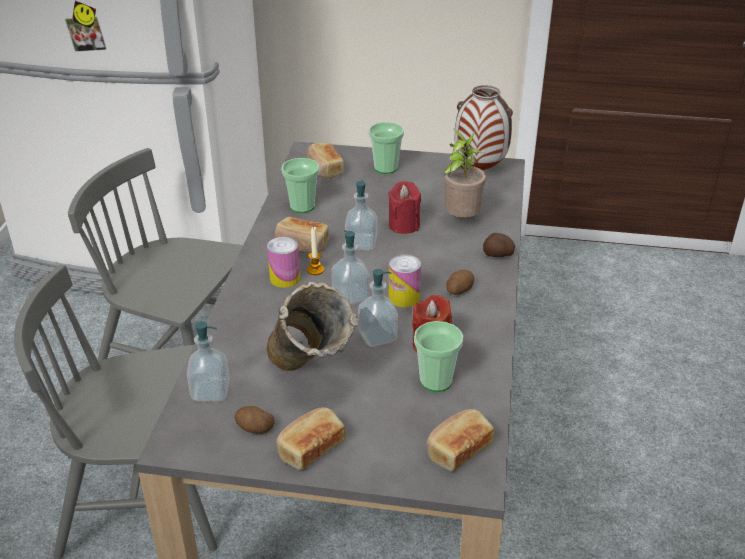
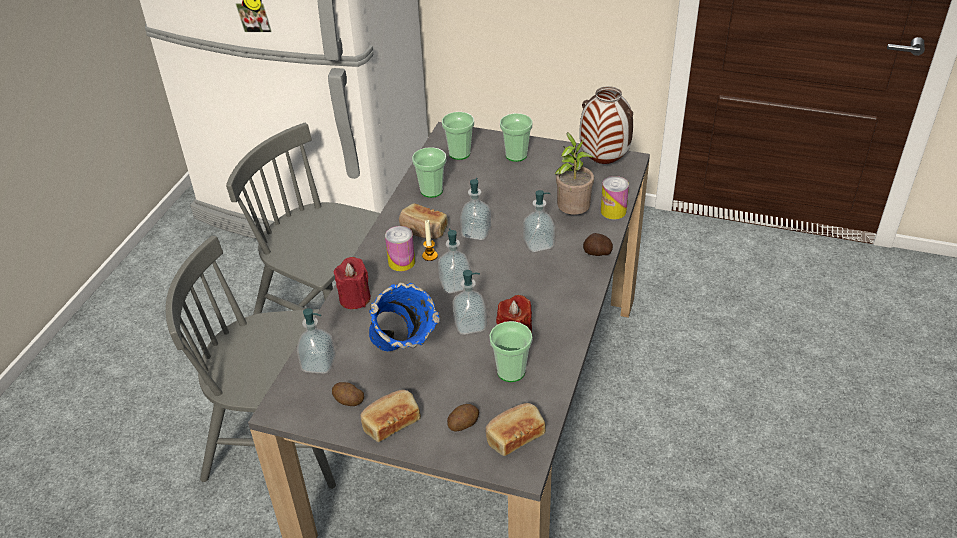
camera: 10 degrees right, 5 degrees up
(310, 379) = (403, 361): beige vase -> blue vase
(324, 169) = (459, 153): bread -> cup
(404, 225) = (519, 216): red candle -> red candle (355, 298)
(404, 297) = (502, 289): can -> can (613, 211)
(432, 250) = (538, 244): none -> soap dispenser
(459, 289) = (553, 285): potato -> potato (463, 423)

